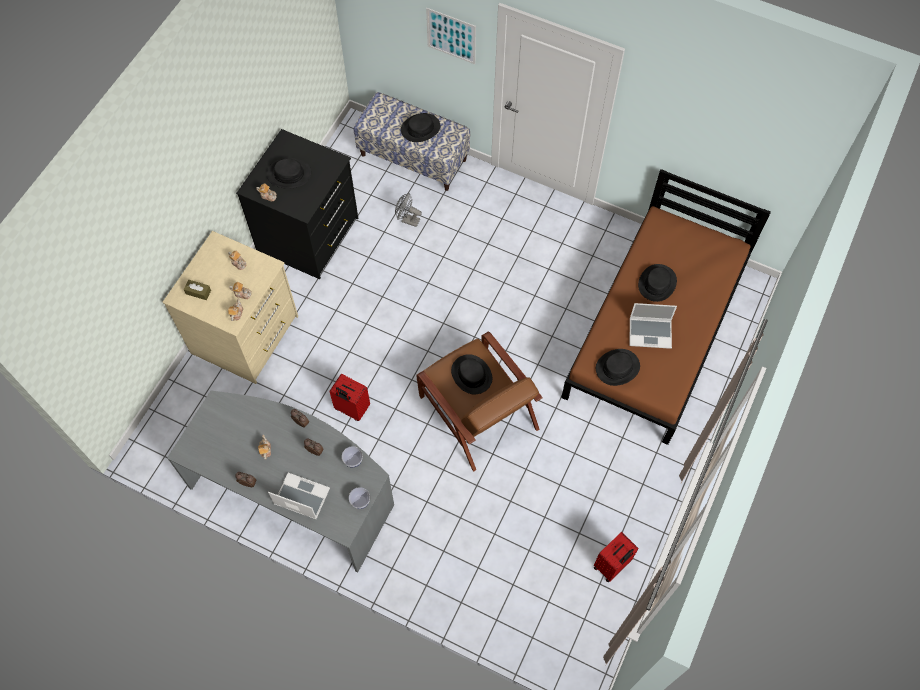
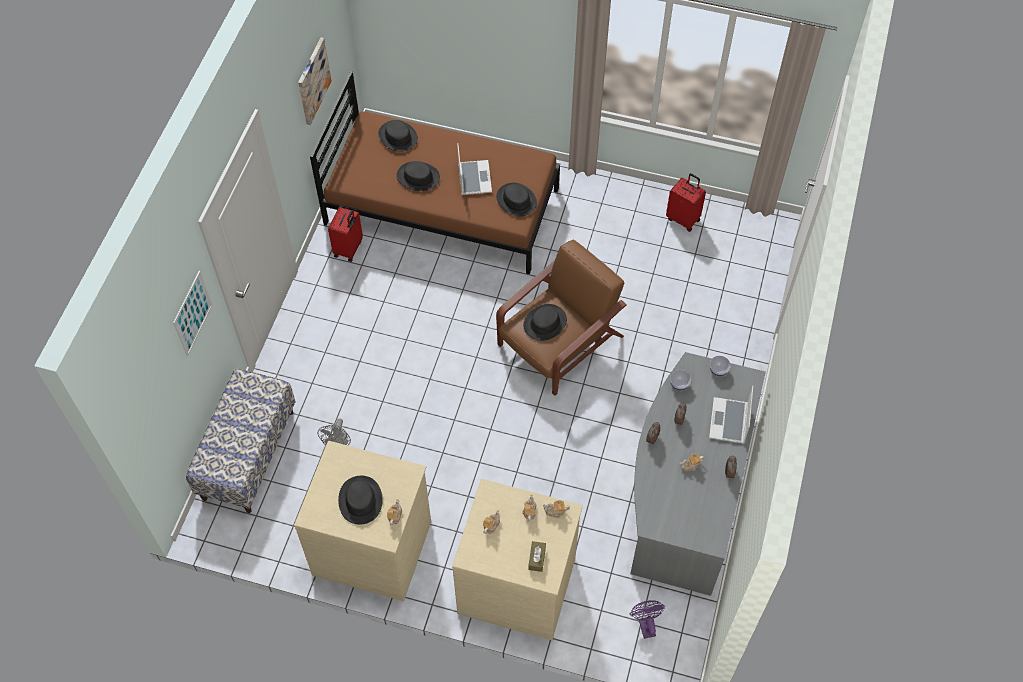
camera: 100 degrees left, 5 degrees down
(181, 428) = (645, 624): none -> purple fan
(309, 235) = (373, 546): black dresser -> beige dresser
(351, 409) = (583, 456): red suitcase -> red suitcase (349, 249)
(420, 128) = (239, 417): black hat -> black hat (397, 136)
(718, 145) = (313, 81): none -> picture

